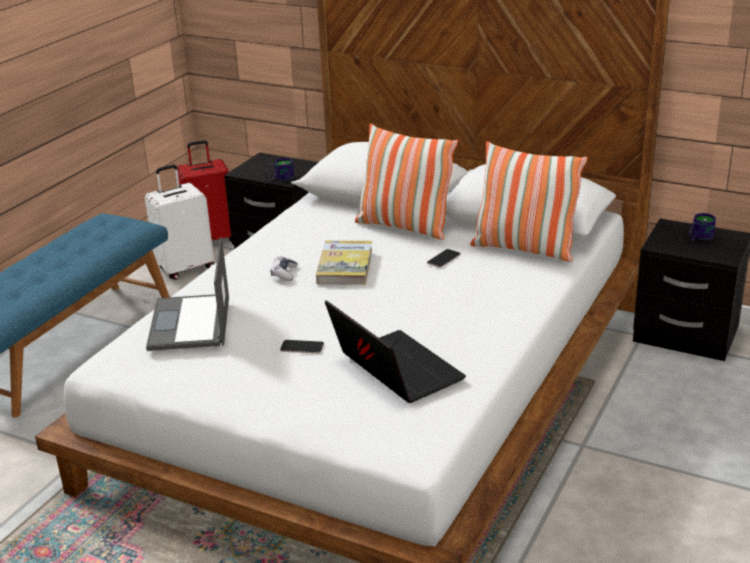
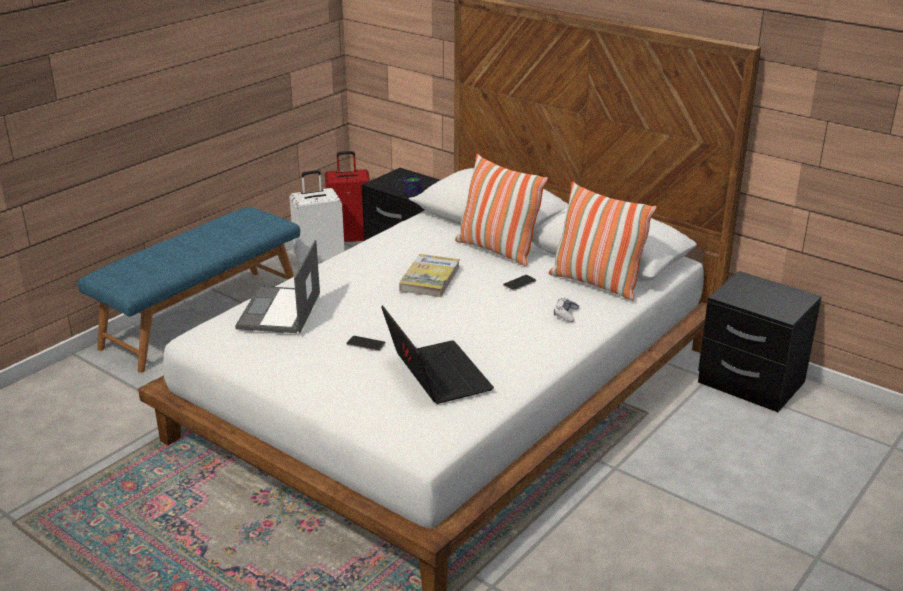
camera: 10 degrees right, 0 degrees up
(284, 273) = (375, 278): game controller -> game controller (565, 314)
(698, 237) = (767, 293): mug -> none

